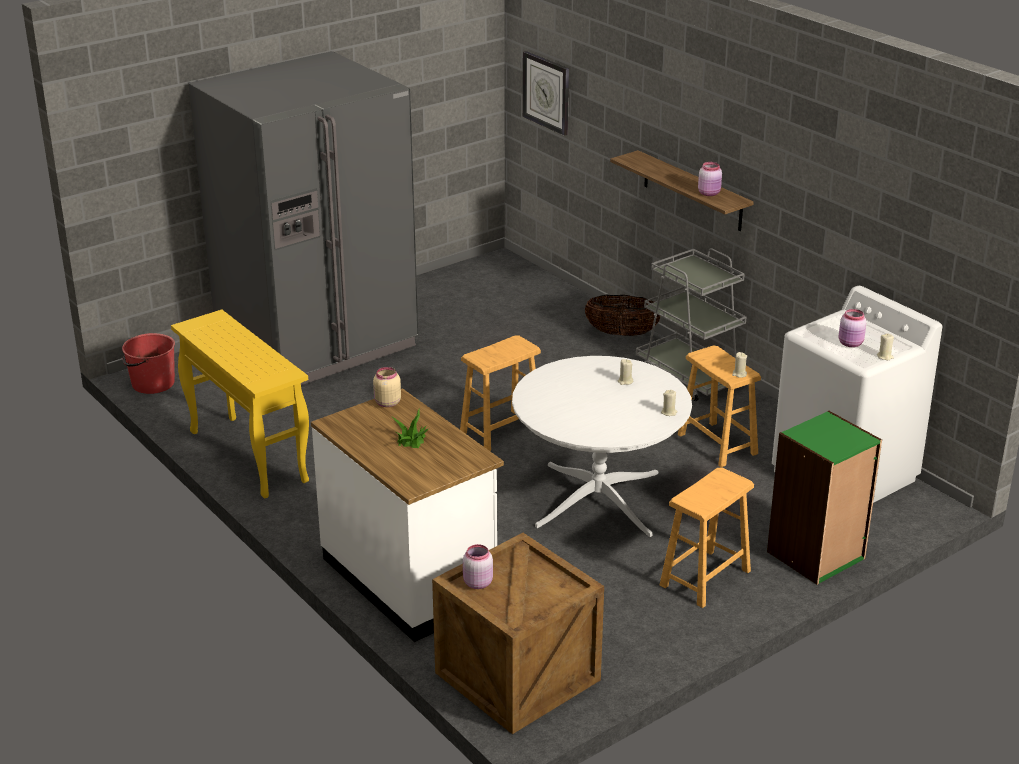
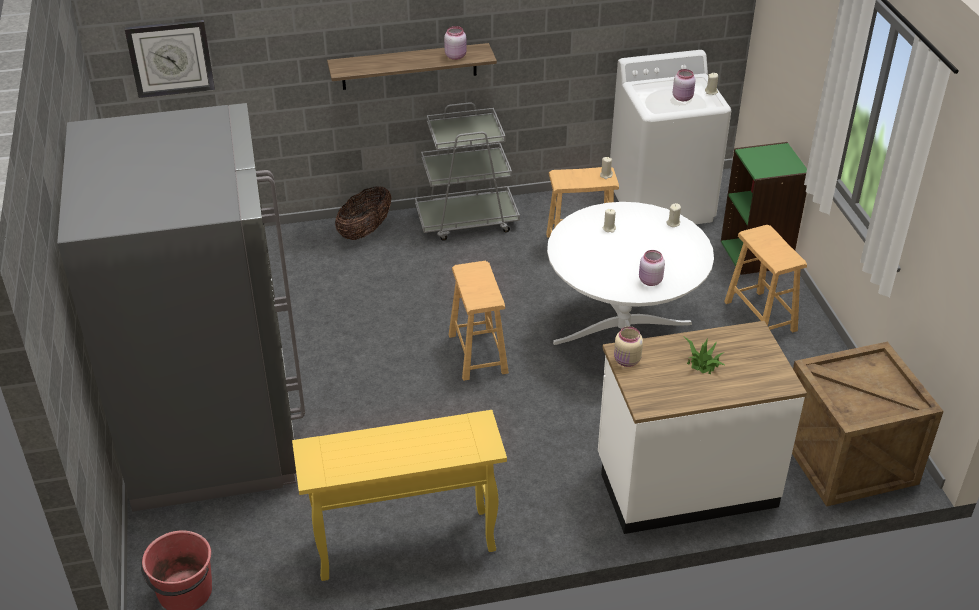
camera: 65 degrees left, 10 degrees up
(477, 583) = (853, 410): pink jar -> pink jar (650, 281)

